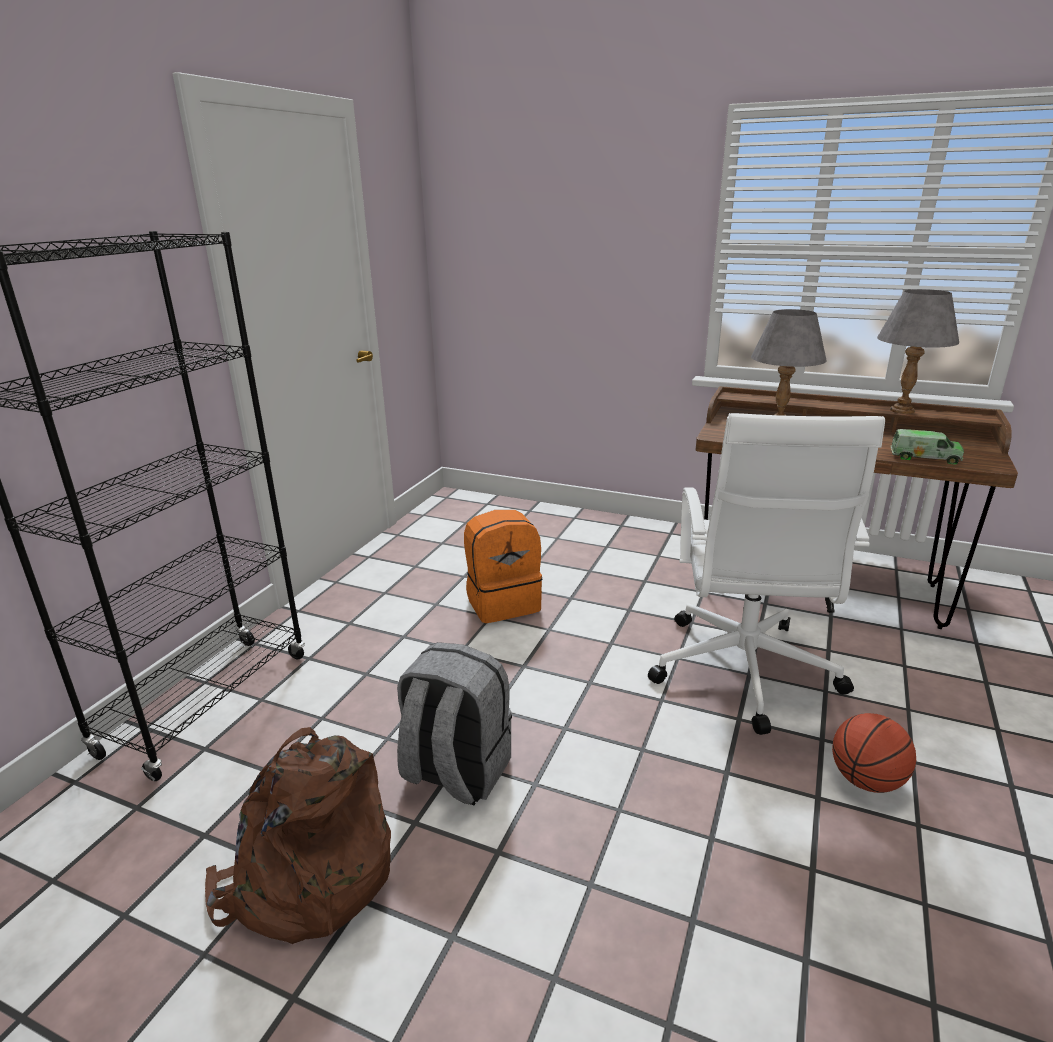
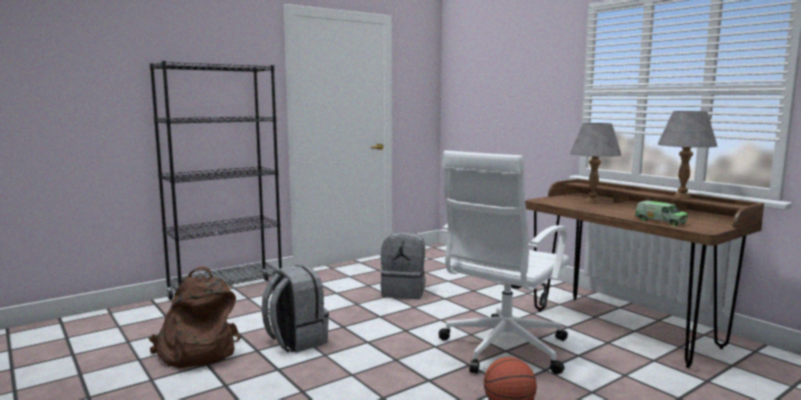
camera: 30 degrees right, 15 degrees down
(503, 603) = (404, 292): orange backpack -> grey backpack

